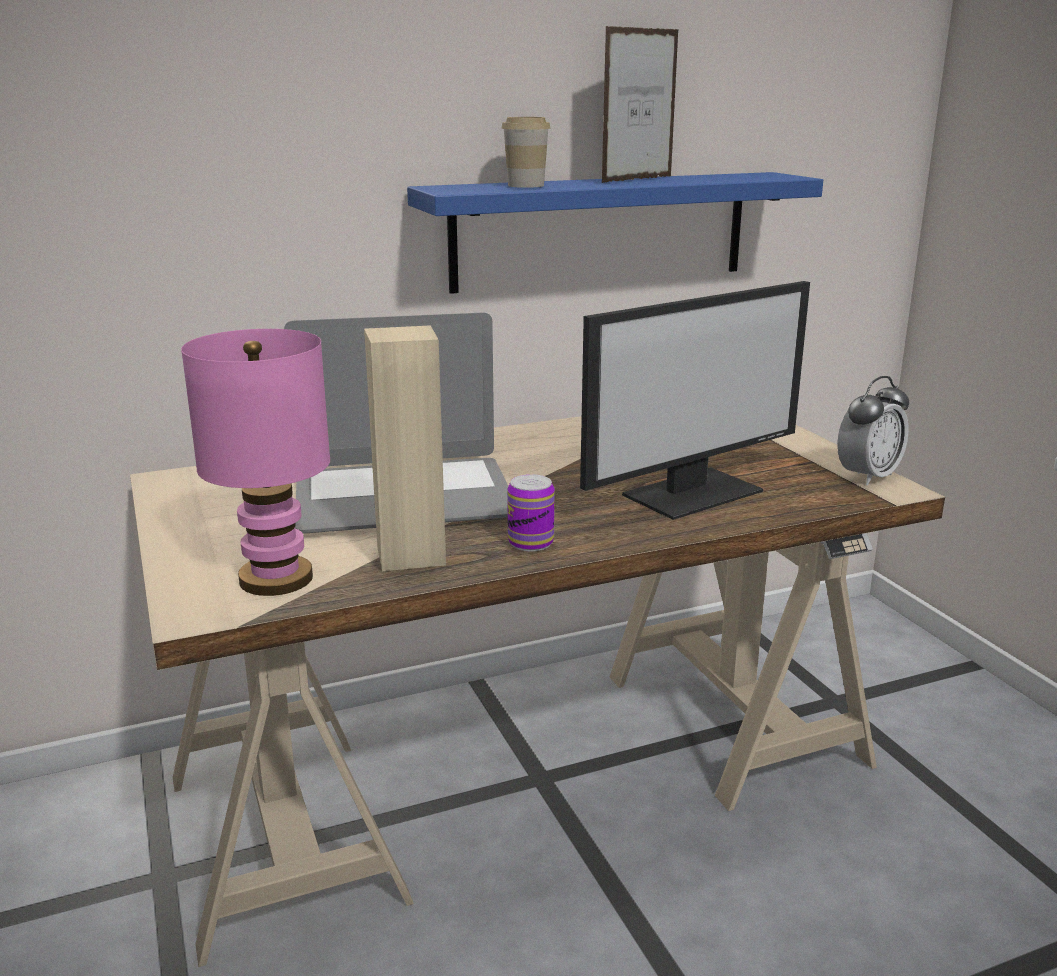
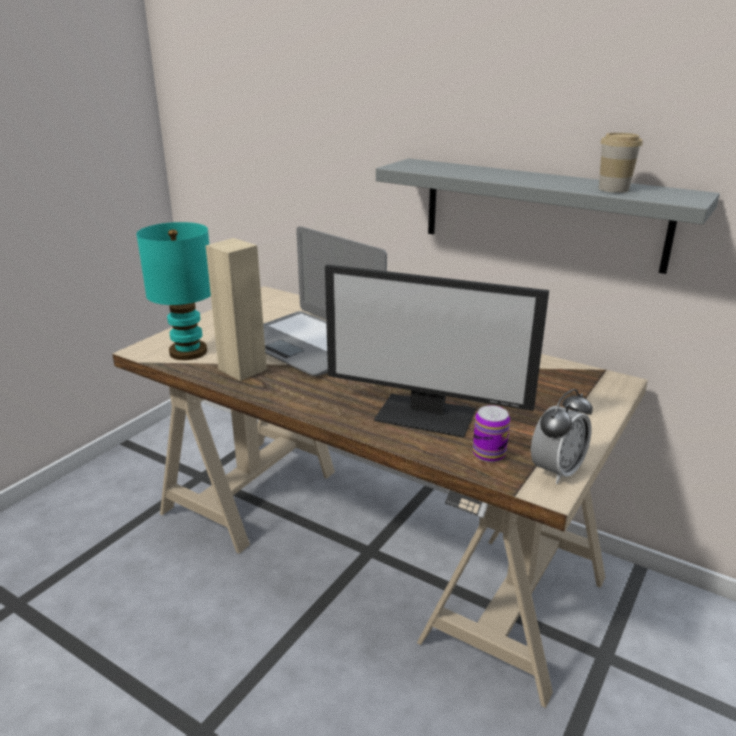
camera: 55 degrees right, 5 degrees up
(278, 579) = (188, 352): pink table lamp -> turquoise table lamp
(526, 185) = (459, 170): cup -> cup (613, 189)
(530, 542) = (291, 391): can -> can (489, 454)
(601, 230) = (541, 213): blue shelf -> grey shelf
(637, 179) = (555, 179): picture frame -> none
(868, 476) = (556, 471): alarm clock -> alarm clock turned 60 degrees counterclockwise

